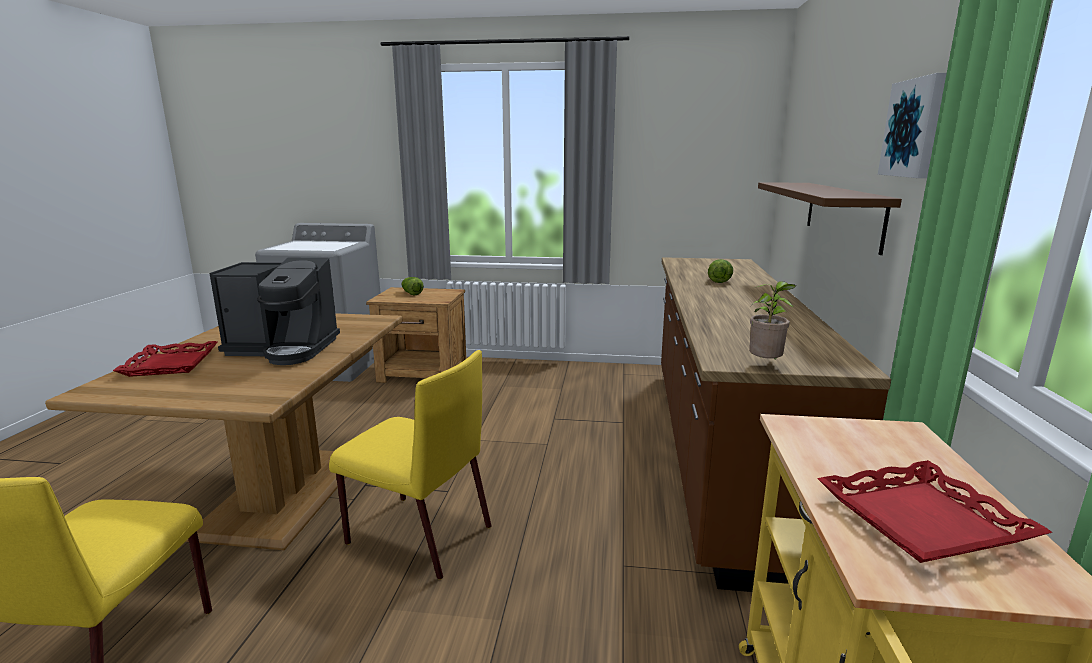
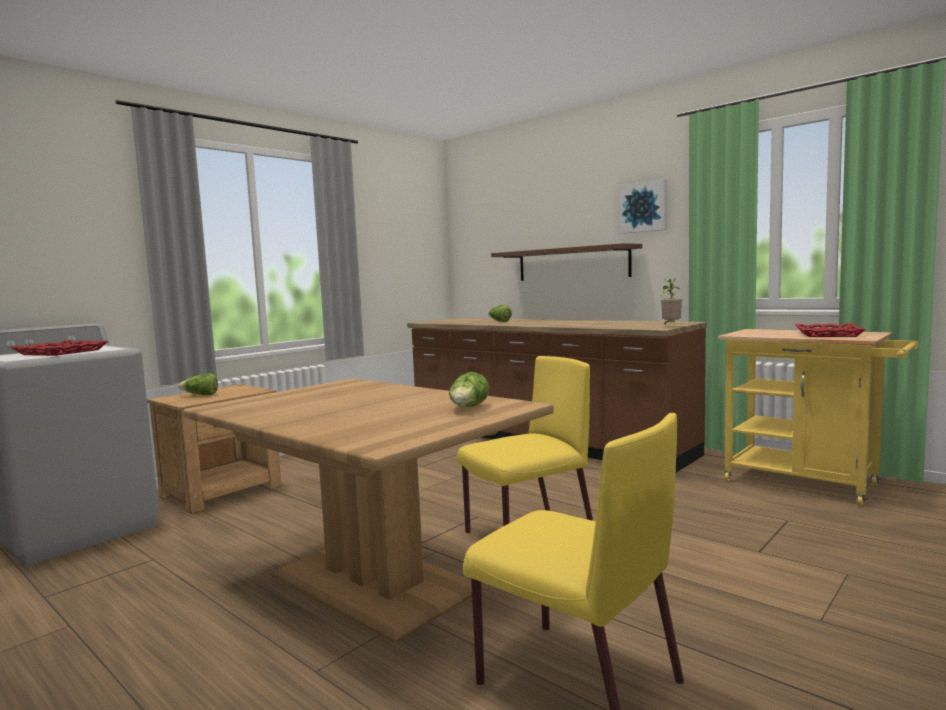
camera: 55 degrees left, 10 degrees down
(171, 364) = (346, 426): red tray -> red tray (62, 352)
(243, 385) = (468, 408): none -> lettuce
(284, 349) = (382, 400): coffee machine -> none

